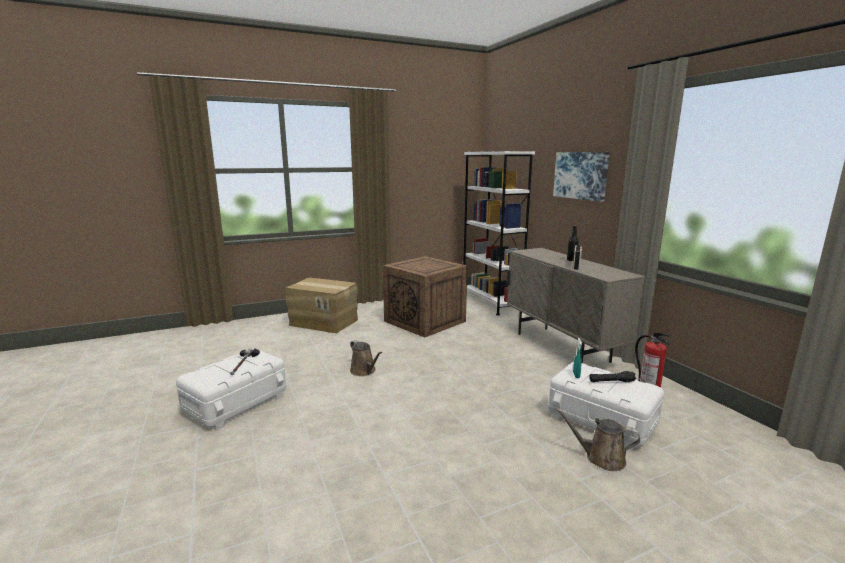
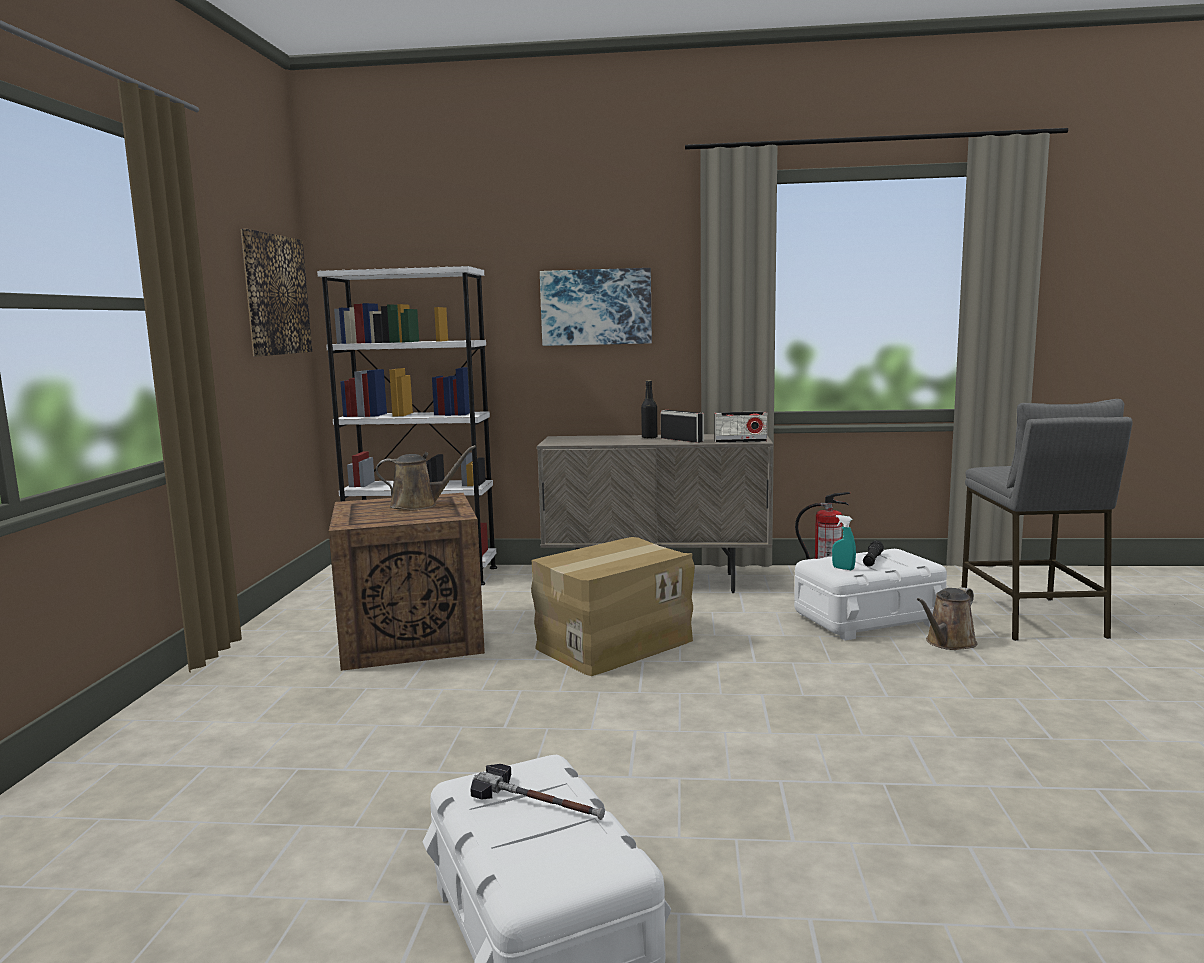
camera: 60 degrees left, 5 degrees down
(324, 322) = (214, 734): cardboard box -> cardboard box (613, 644)
(364, 371) = (557, 735): brown watering can -> brown watering can (419, 505)
(454, 162) = (275, 295): none -> picture
(596, 275) = (740, 441): none -> radio
(720, 496) = (1031, 618): none -> grey stool

